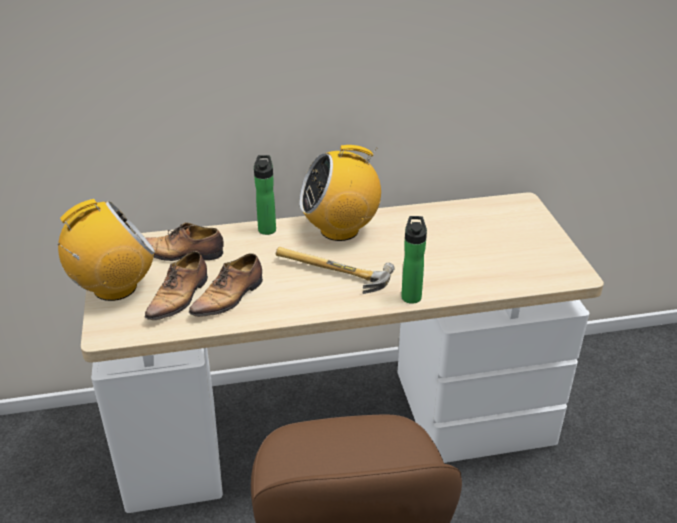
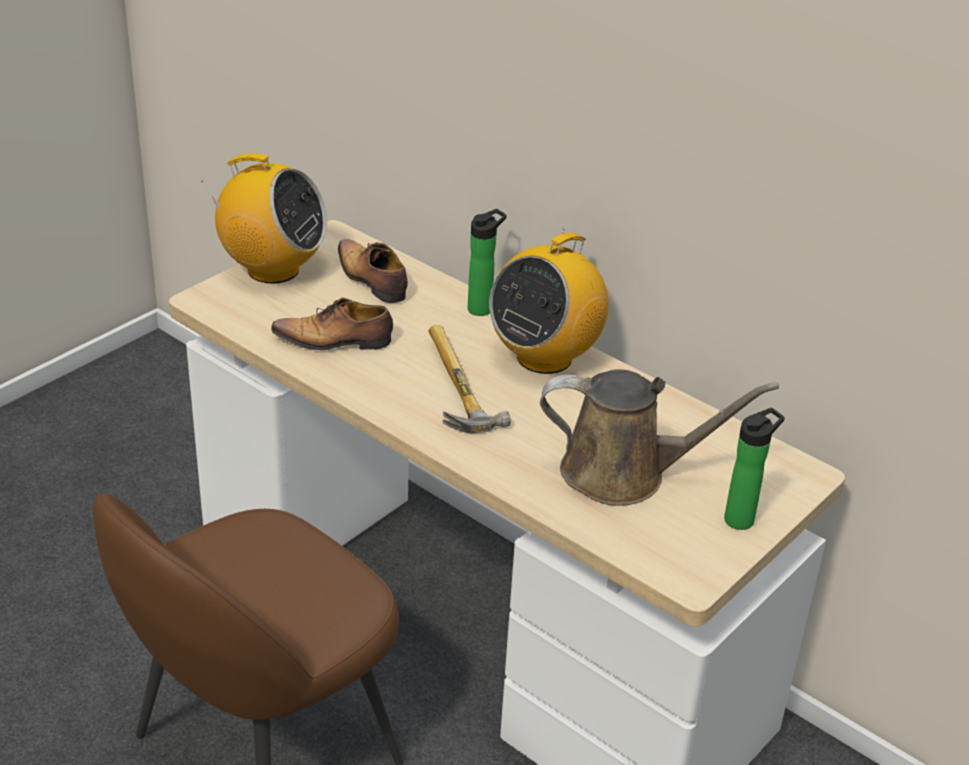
camera: 50 degrees right, 0 degrees up
(179, 297) = (300, 312): shoe -> none
(340, 230) = (545, 357): radio -> radio turned 90 degrees counterclockwise
(411, 295) = (481, 459): bottle -> bottle (742, 518)
(472, 254) = (624, 474): none -> brown watering can

